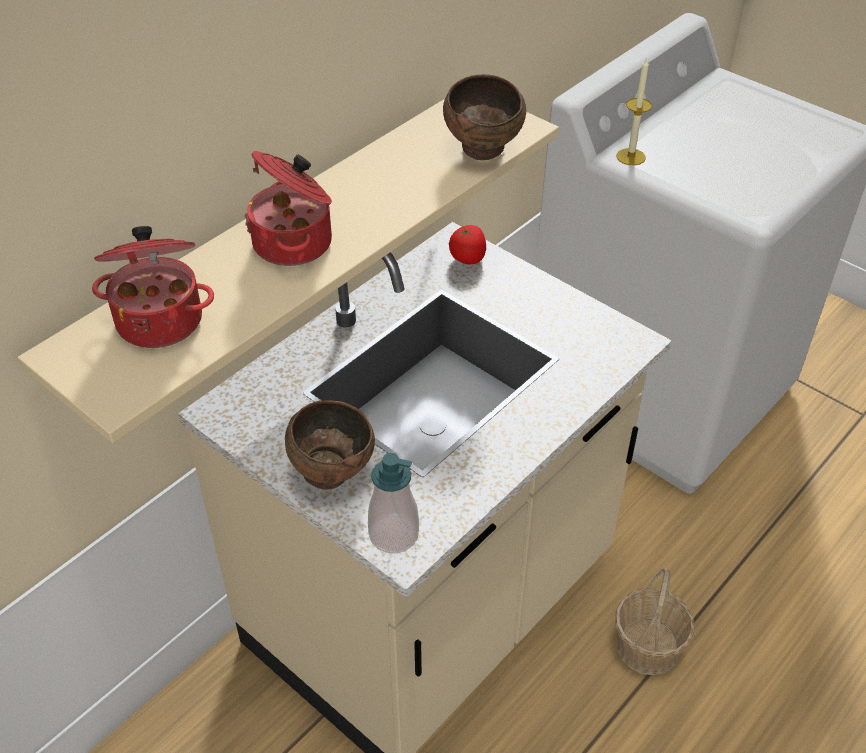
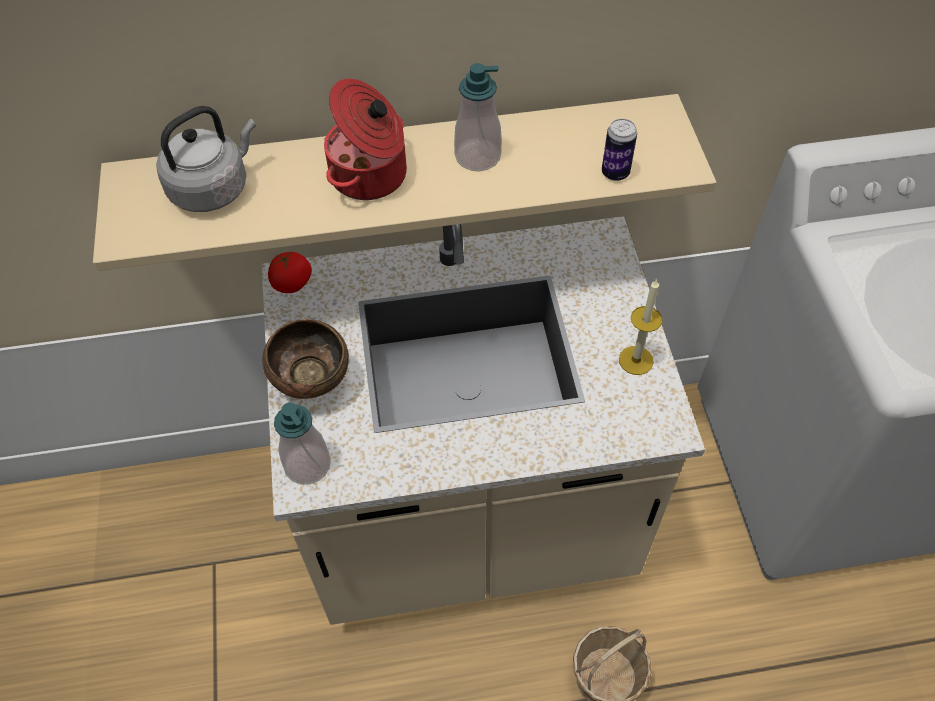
camera: 40 degrees right, 10 degrees up
(161, 319) = (213, 188): cooking pot -> grey kettle
(368, 190) = (478, 157): none -> soap dispenser
(468, 258) = (601, 259): tomato -> tomato (292, 283)
(484, 153) = (615, 173): brown bowl -> can
(631, 157) = (841, 243): candle -> candle (636, 360)

